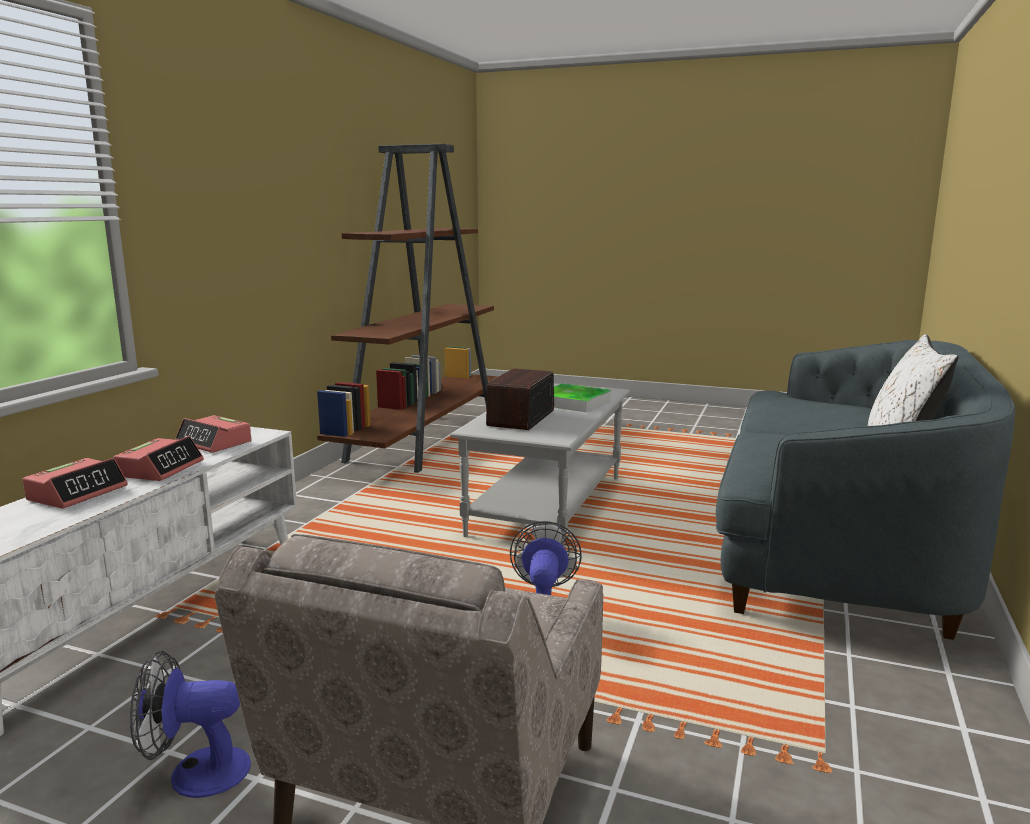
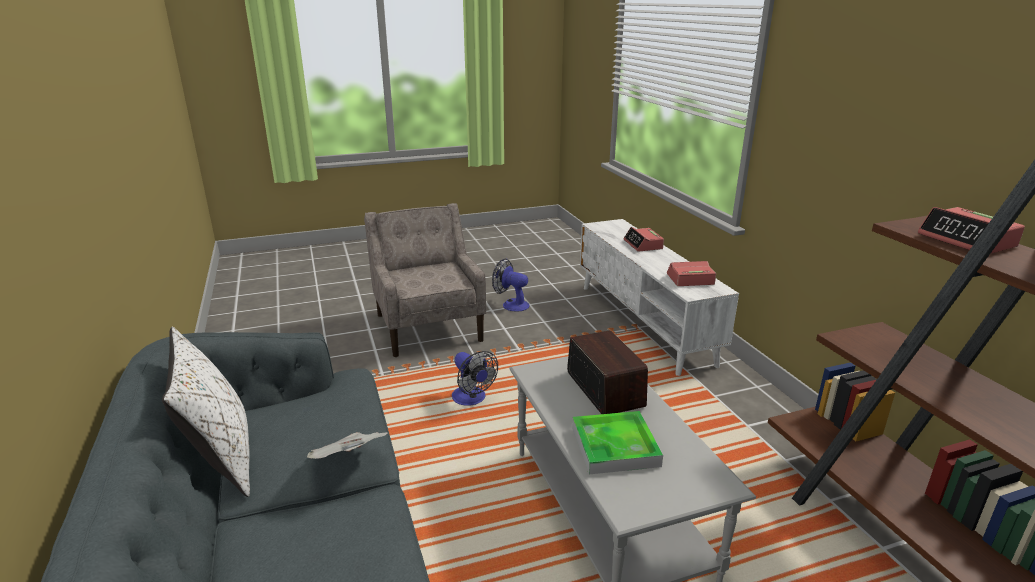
camera: 140 degrees right, 10 degrees up
(160, 469) = (656, 261): alarm clock -> alarm clock (967, 241)
(196, 772) = (511, 304): fan -> fan turned 105 degrees counterclockwise
(777, 430) = (350, 461): none -> newspaper

